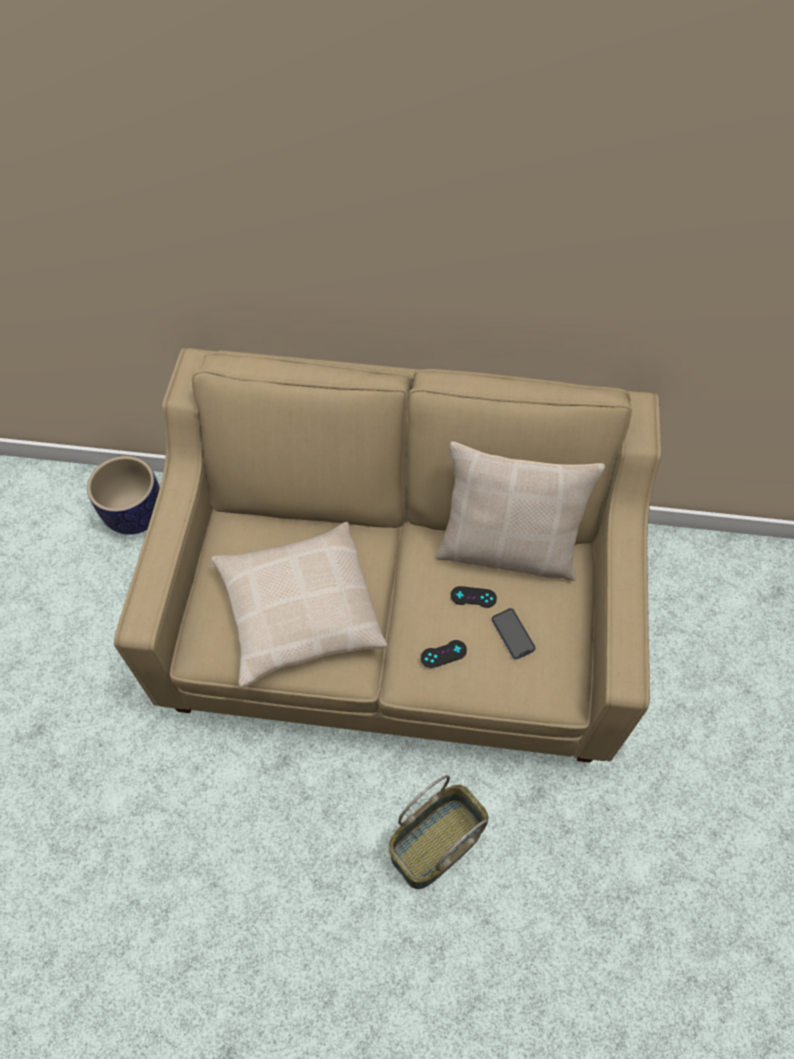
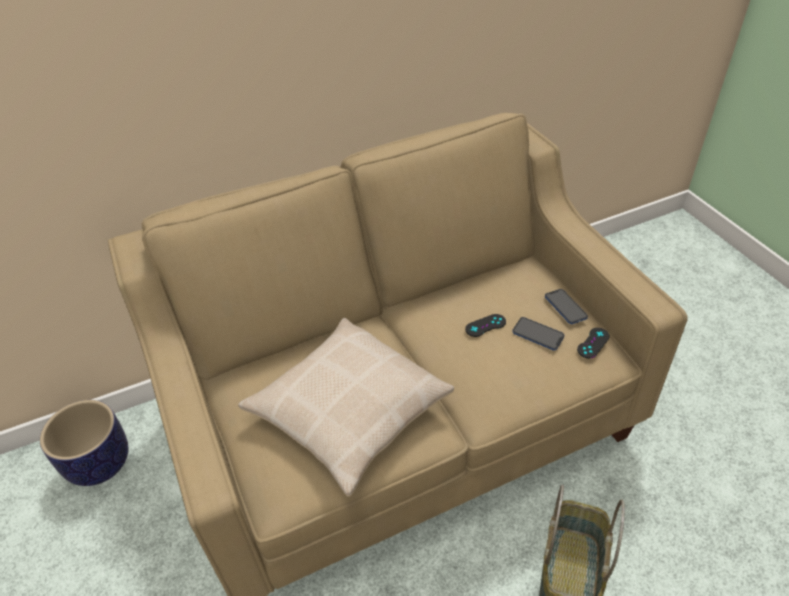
camera: 30 degrees left, 15 degrees down
(443, 654) = (498, 376): black game controller -> black game controller (593, 343)
(507, 549) = (481, 283): beige pillow -> none
(564, 621) = (565, 307): none -> phone

